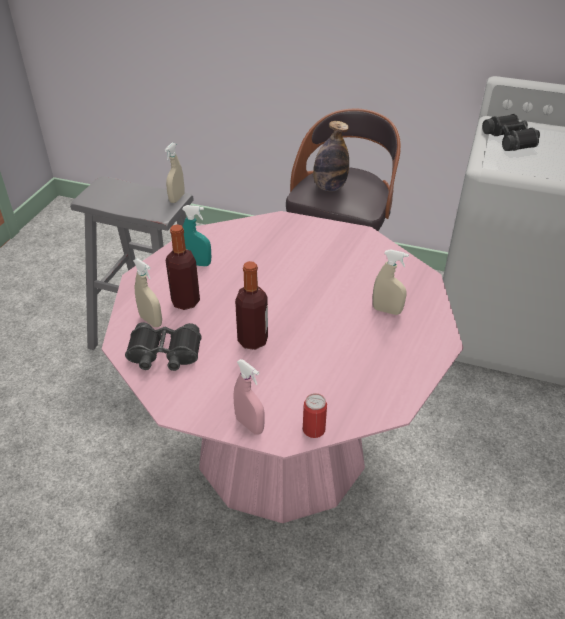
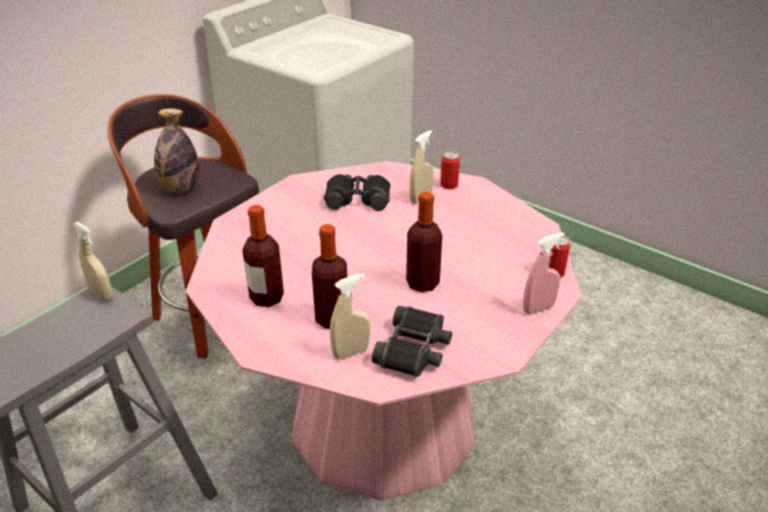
camera: 70 degrees left, 5 degrees down
(197, 264) = (267, 298): turquoise spray bottle -> bottle
(426, 324) = (449, 185): none -> can
(511, 139) = (285, 51): black binoculars -> black binoculars (358, 199)

